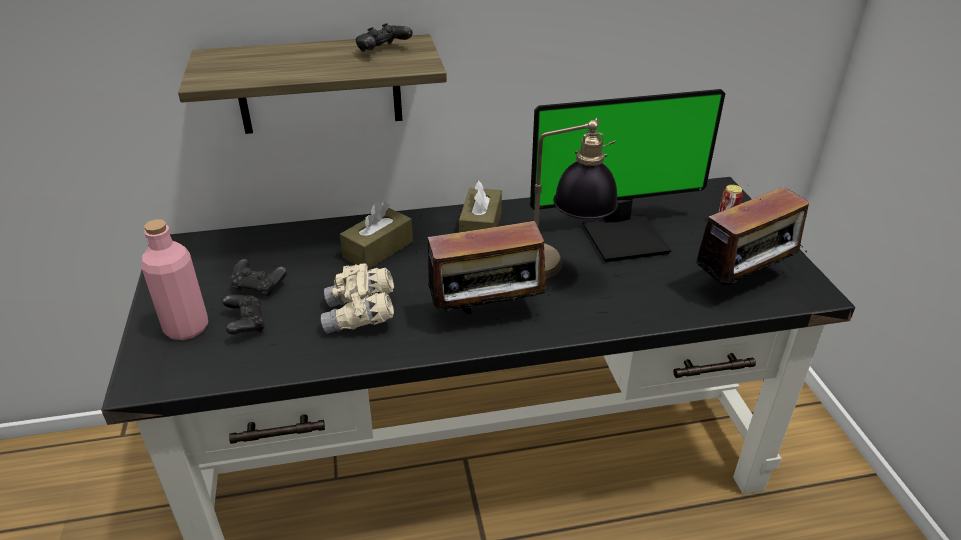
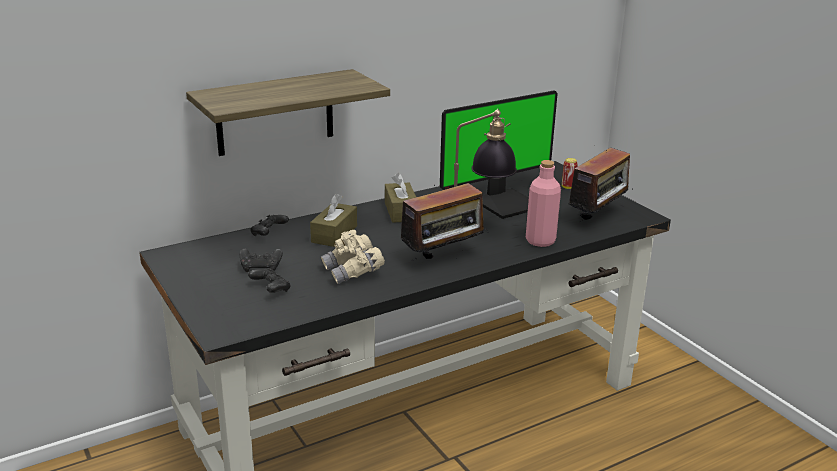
camera: 20 degrees left, 10 degrees down
(186, 328) = (226, 298): pink bottle -> pink bottle (540, 241)
(383, 51) = (332, 81): black game controller -> black game controller (268, 233)

